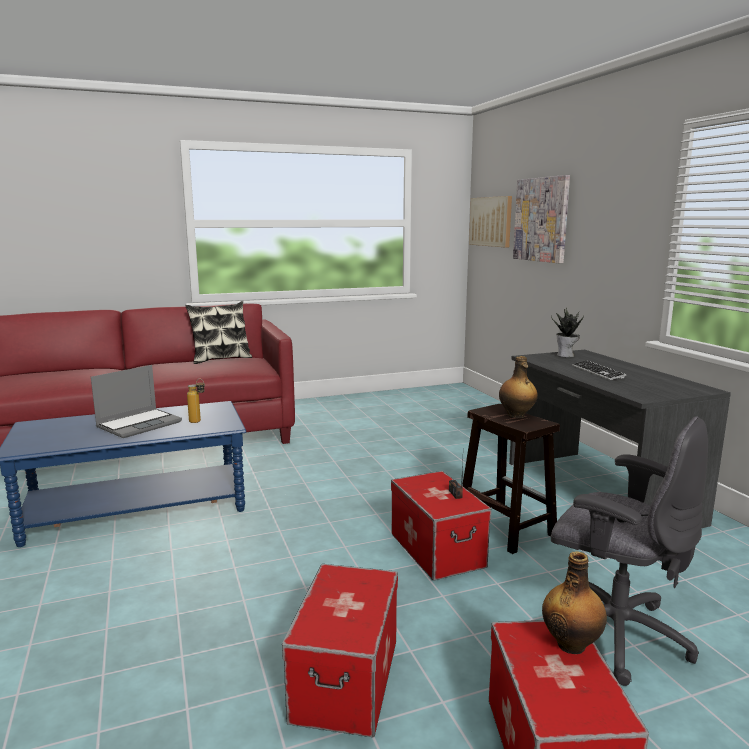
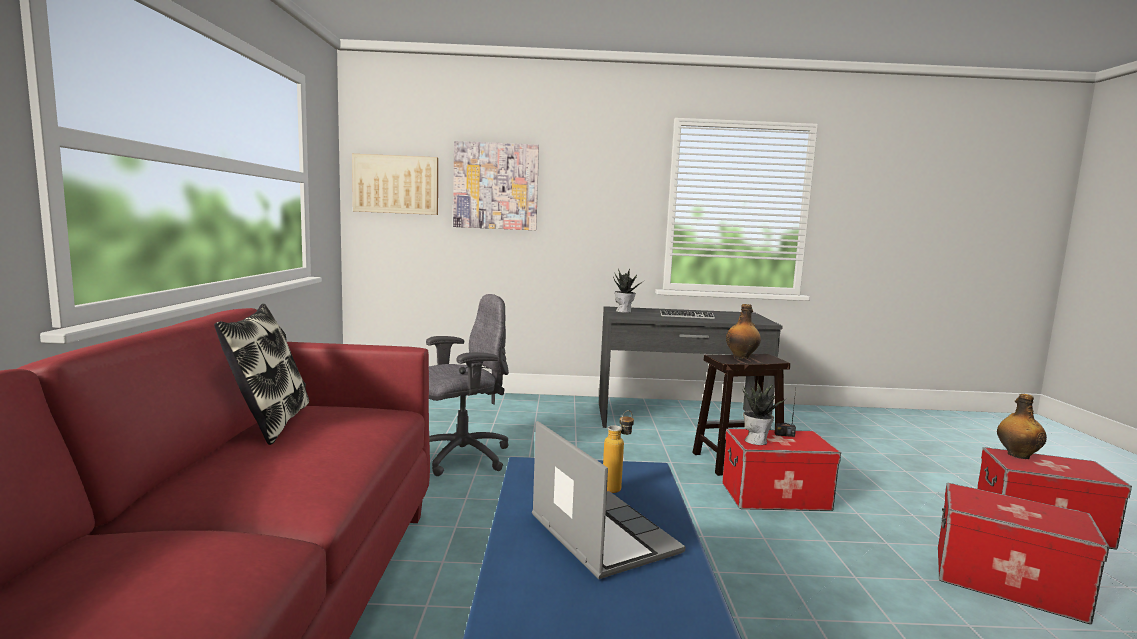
camera: 70 degrees left, 5 degrees down
(420, 483) = (756, 441): none -> potted plant
(614, 633) = (893, 472): grey office chair -> grey office chair (461, 457)

